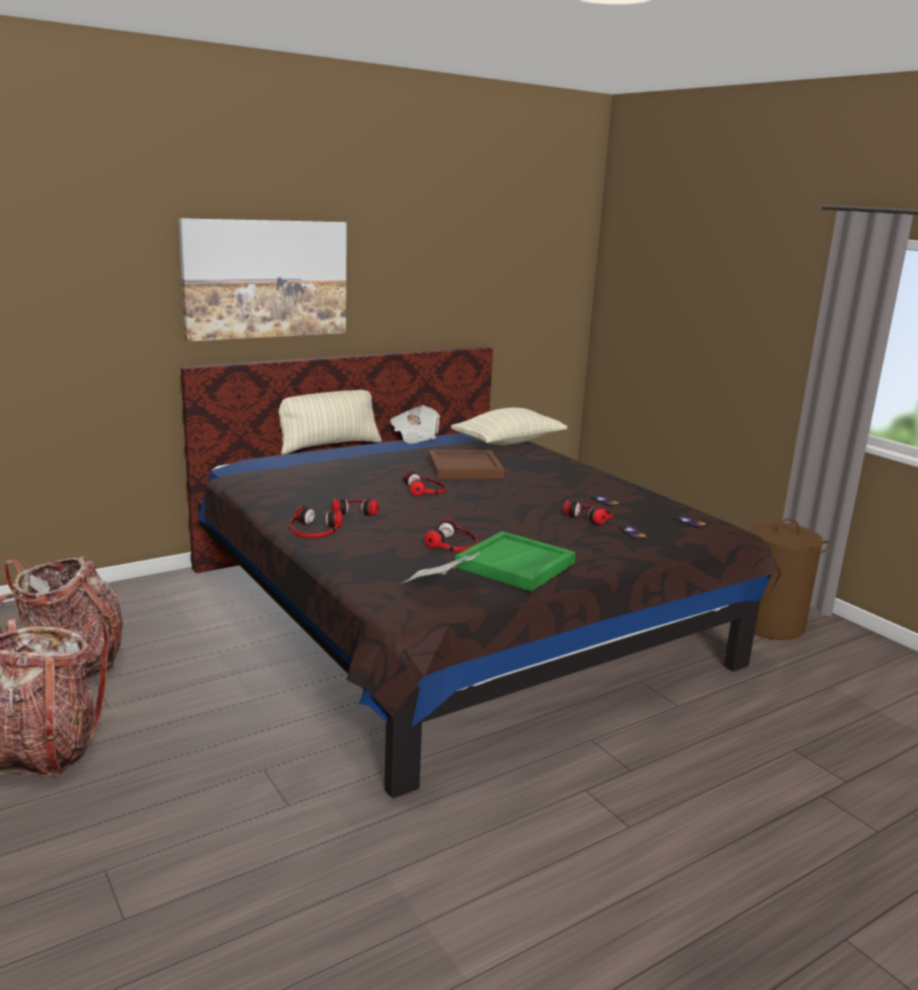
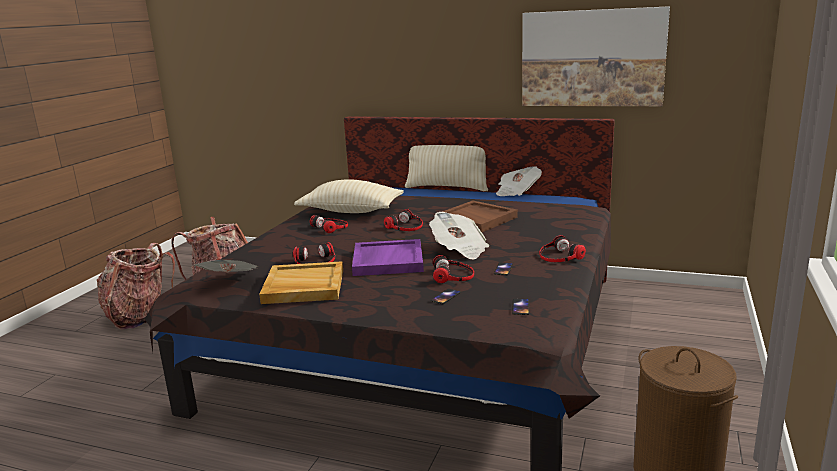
camera: 55 degrees right, 0 degrees up
(266, 279) = (406, 55): picture -> picture (592, 58)
(314, 529) = (281, 231): headphones -> headphones (559, 256)
(508, 442) = (574, 209): beige pillow -> beige pillow (351, 211)
(509, 522) = (387, 260): none -> purple tray
(515, 565) = (303, 286): green tray -> beige tray
(533, 496) = (460, 250): none -> newspaper

